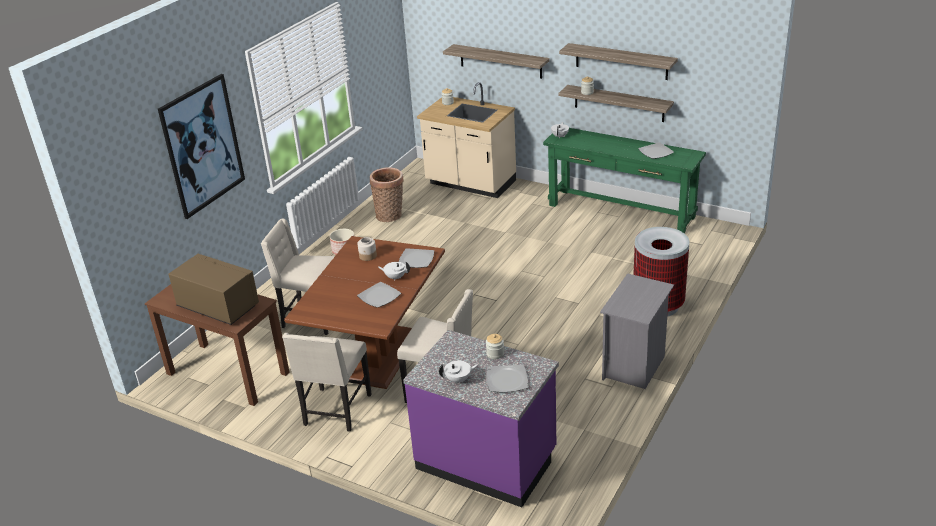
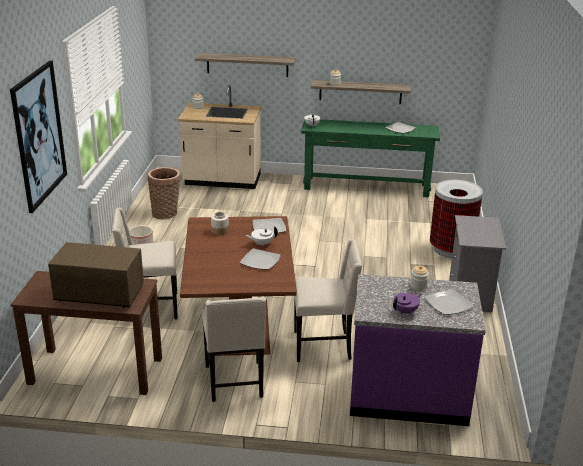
camera: 25 degrees left, 5 degrees down
(458, 380) = (406, 311): white teapot -> purple teapot
(621, 61) = (363, 54): shelf -> none

